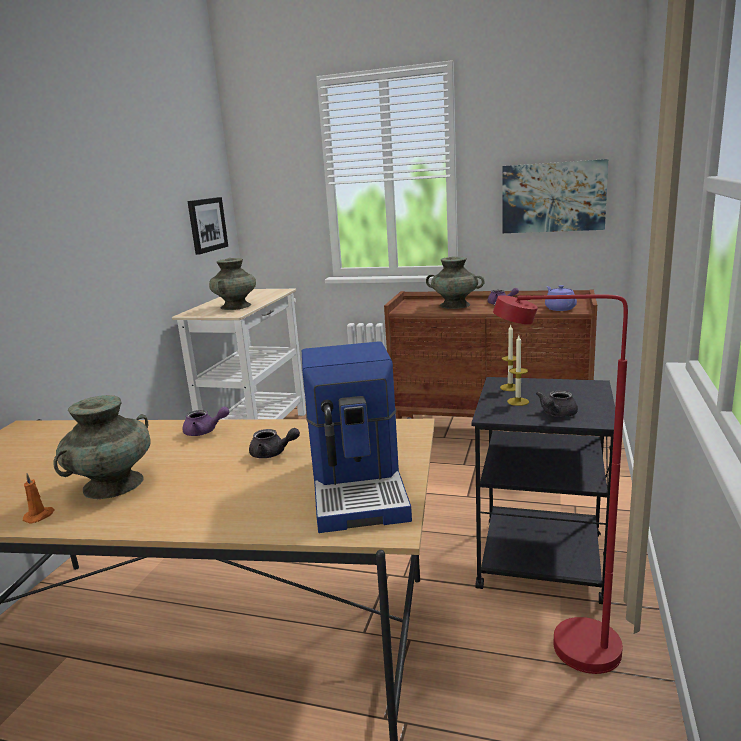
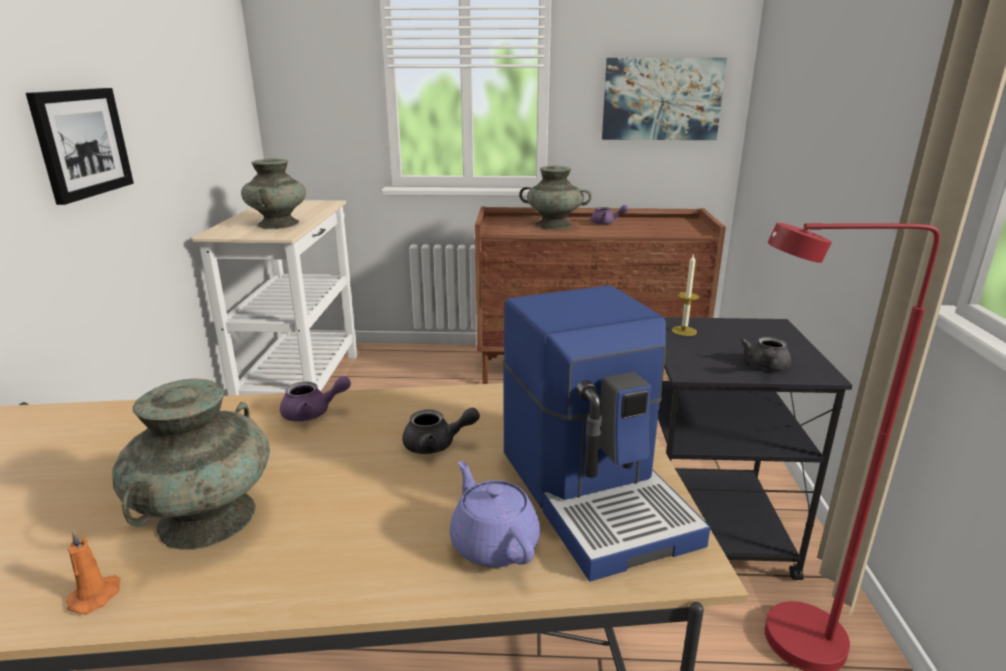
camera: 15 degrees left, 5 degrees up
(207, 225) = (225, 112): picture -> picture (81, 143)
(518, 401) = (707, 350): candle -> none
(559, 308) = (678, 230): purple teapot -> purple teapot (493, 543)

